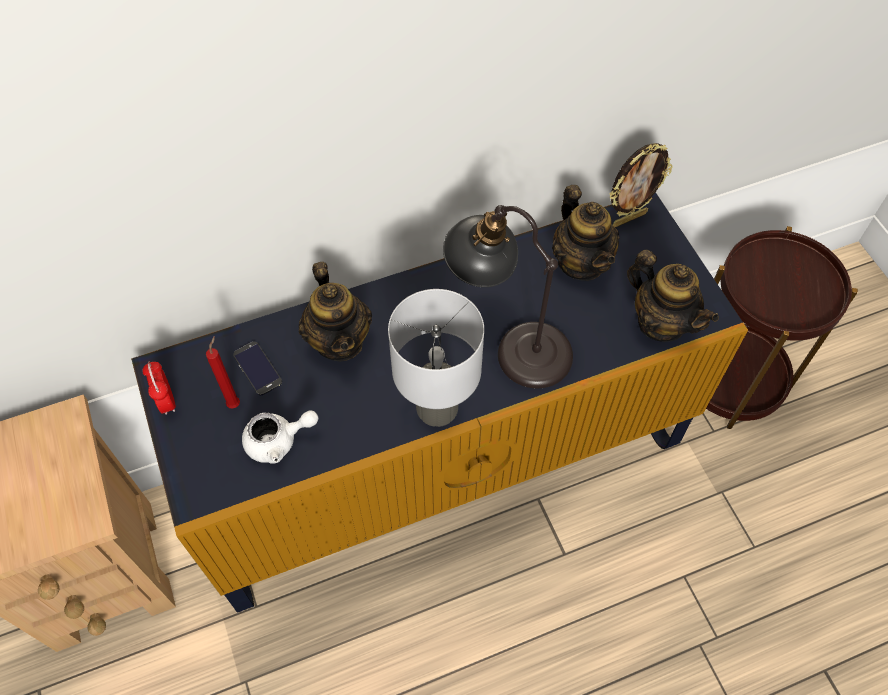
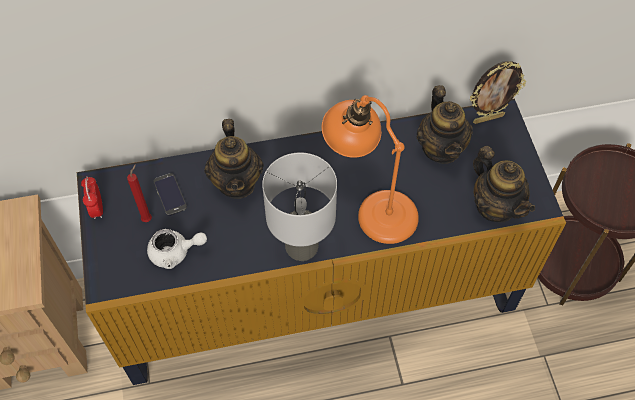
camera: 10 degrees right, 0 degrees up
(507, 338) = (369, 200): grey table lamp -> orange table lamp

